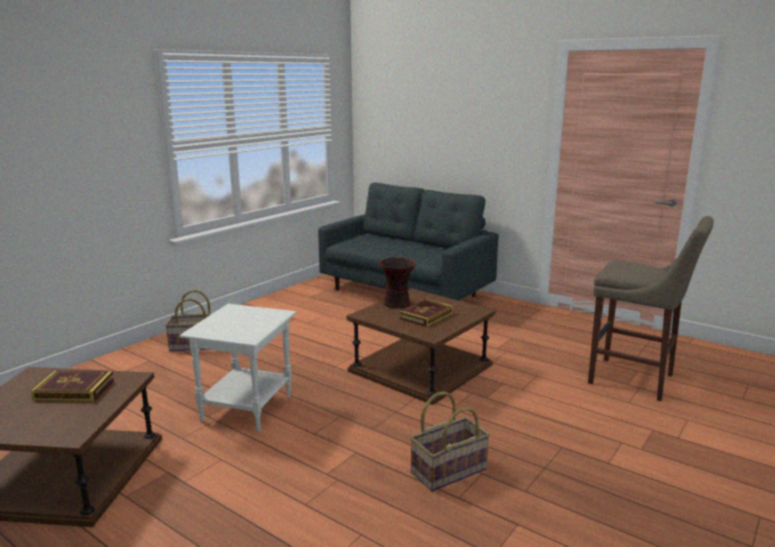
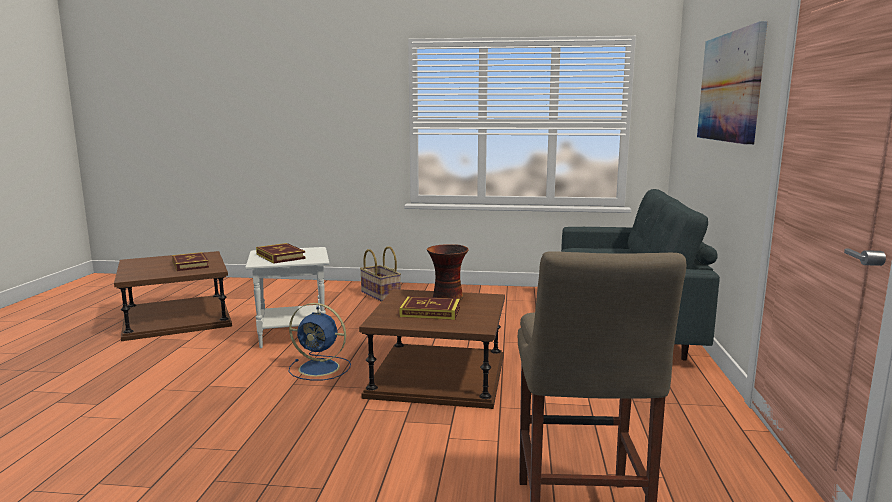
camera: 60 degrees right, 5 degrees down
(240, 325) = (280, 256): none -> book
(351, 410) = (321, 368): none -> blue fan
(448, 470) = (237, 432): basket -> none
(472, 107) = (730, 87): none -> picture

